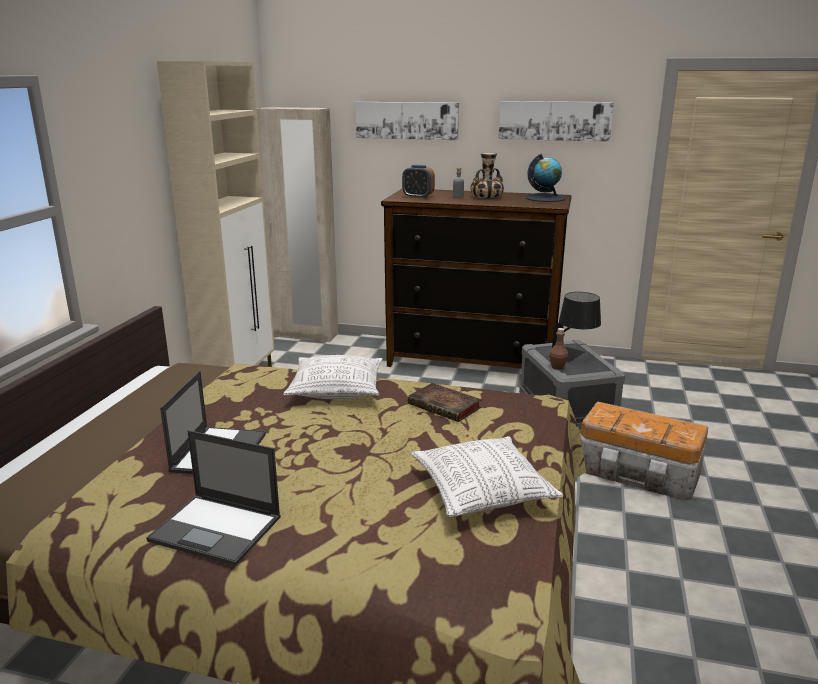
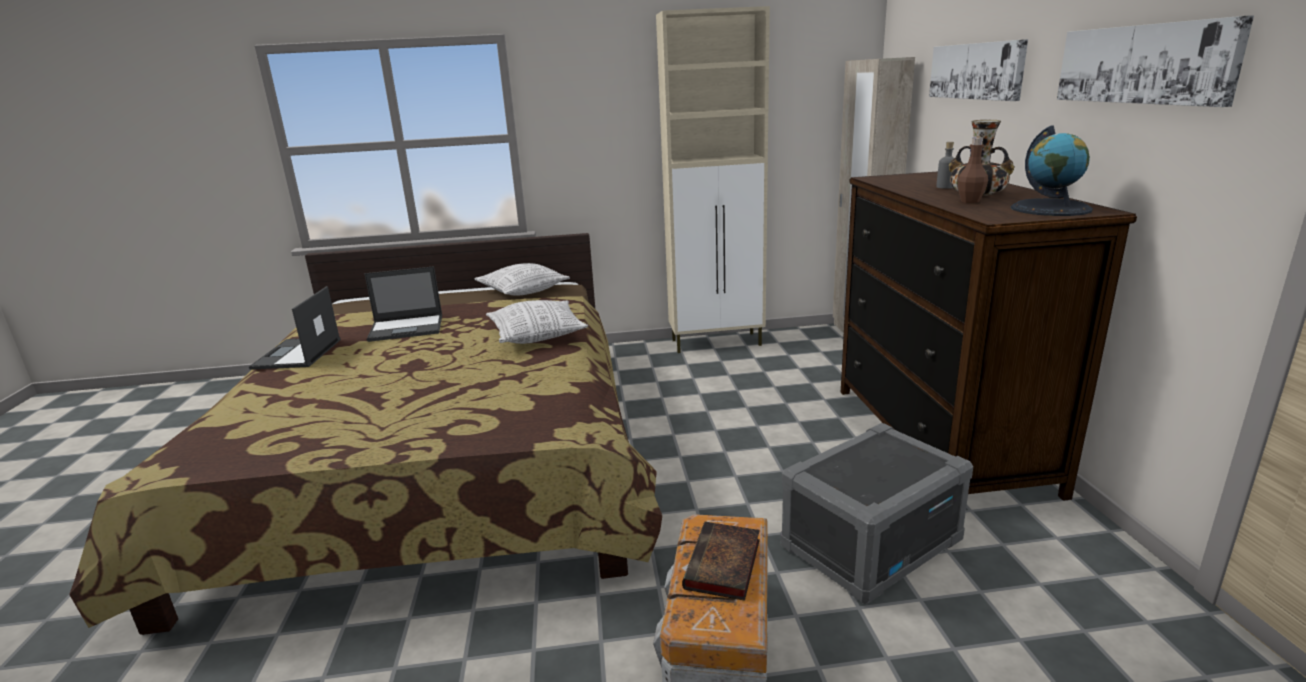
camera: 70 degrees right, 0 degrees up
(418, 197) = (905, 180): alarm clock -> none
(446, 406) = (521, 381): book -> book (723, 566)
(481, 491) = (340, 427): pillow -> pillow (523, 291)
(557, 367) = (826, 459): brown bottle -> brown bottle (970, 201)
(574, 356) = (888, 466): black table lamp -> none

